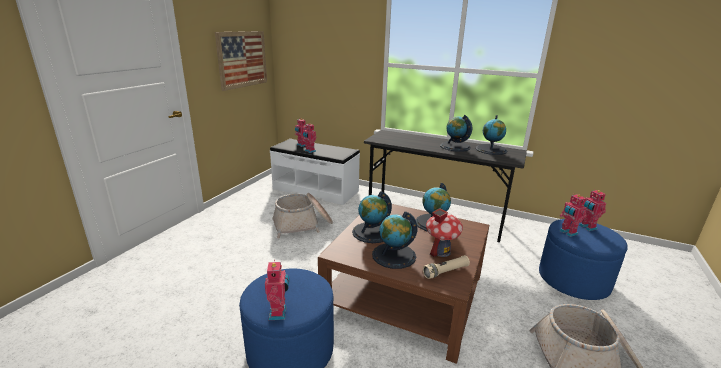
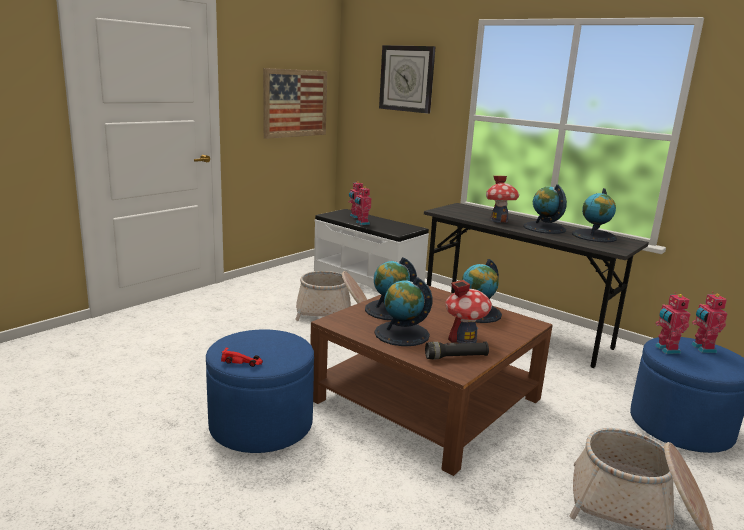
camera: 15 degrees right, 5 degrees down
(279, 313) = (242, 362): toy robot -> red toy car
(330, 36) = (407, 78): none -> wall clock
(421, 143) = (499, 220): none -> toy house
(445, 272) = (456, 357): beige flashlight -> black flashlight

